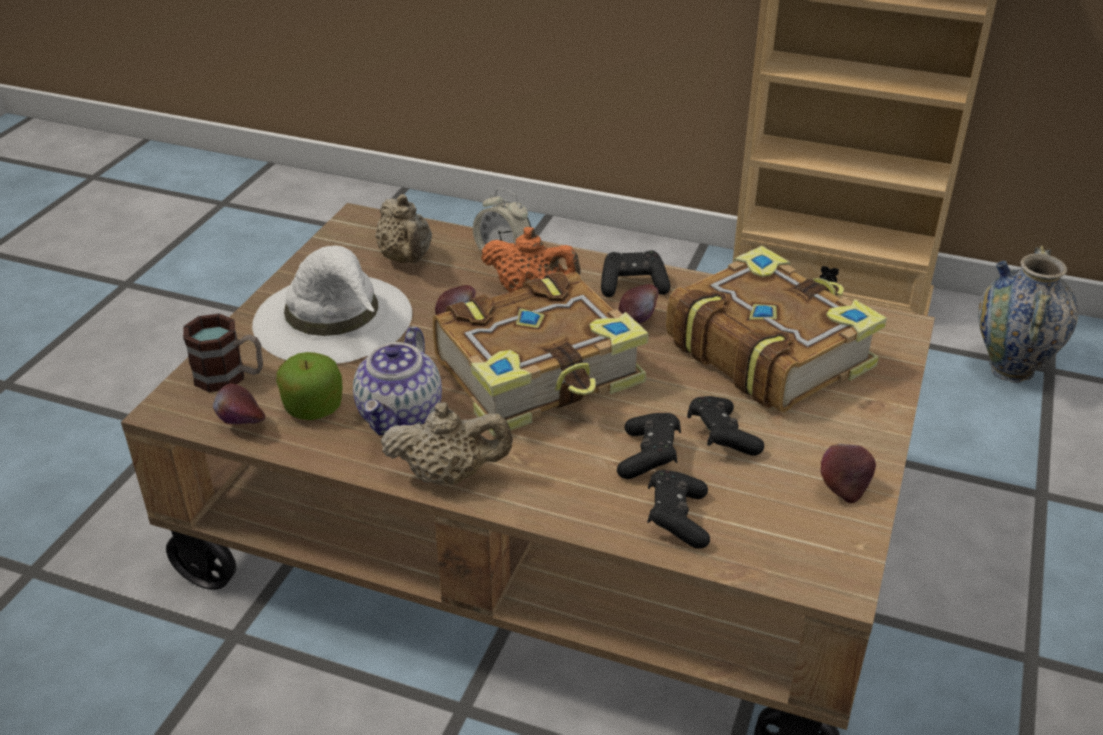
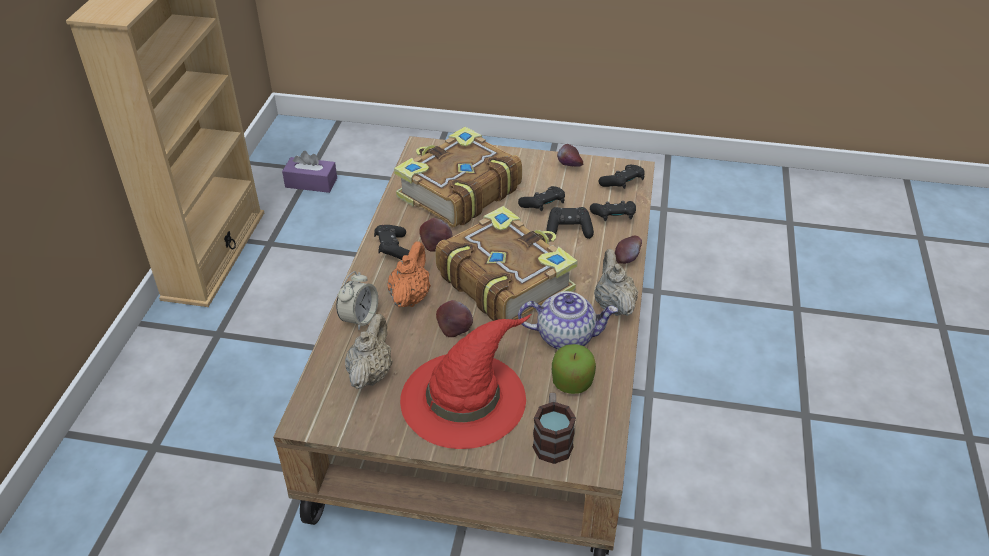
camera: 100 degrees left, 5 degrees up
(242, 426) = (603, 415): apple -> apple (626, 260)
(335, 319) = (464, 397): white hat -> red hat
(406, 259) = (371, 373): beige teapot -> beige teapot turned 45 degrees counterclockwise
(785, 553) = (622, 184): none -> black game controller
(1011, 369) = (311, 183): vase -> purple tissue box

